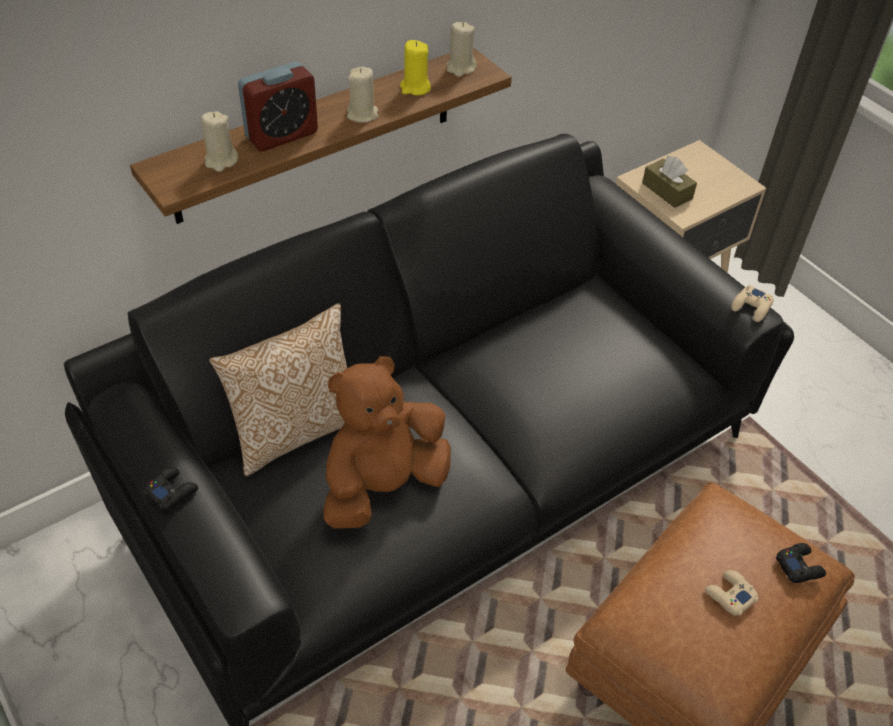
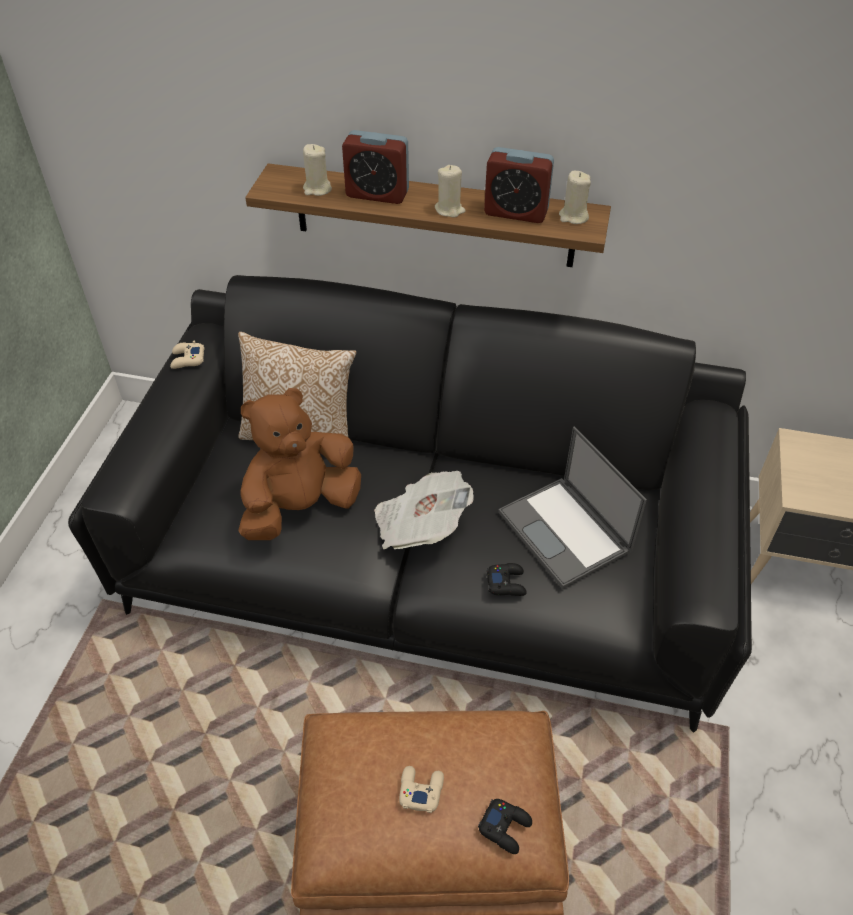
camera: 50 degrees right, 0 degrees up
(171, 491) = (158, 403): black game controller -> black game controller (506, 583)
(383, 485) = (300, 507): brown plush toy -> brown plush toy turned 45 degrees counterclockwise
(415, 88) = (516, 212): yellow candle -> alarm clock
(491, 423) = (420, 525): none -> newspaper
(589, 346) = (565, 532): none -> laptop
(667, 191) = (812, 468): brown tissue box -> none
(751, 307) = (711, 595): beige game controller -> beige game controller (187, 359)

